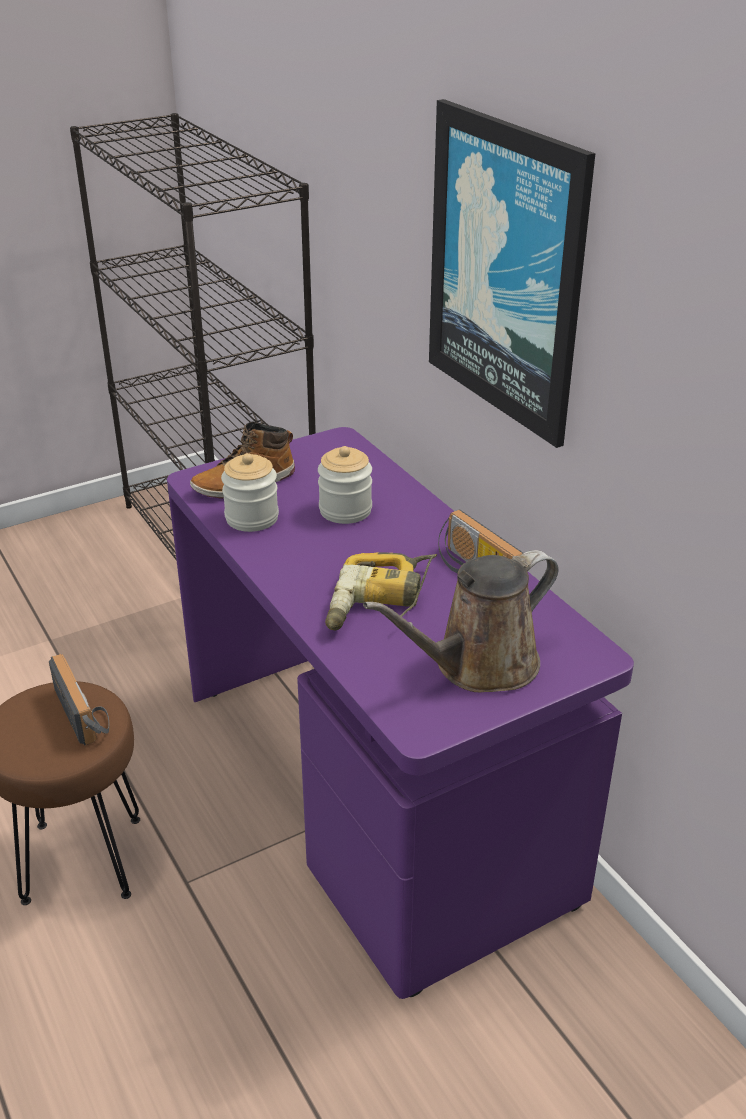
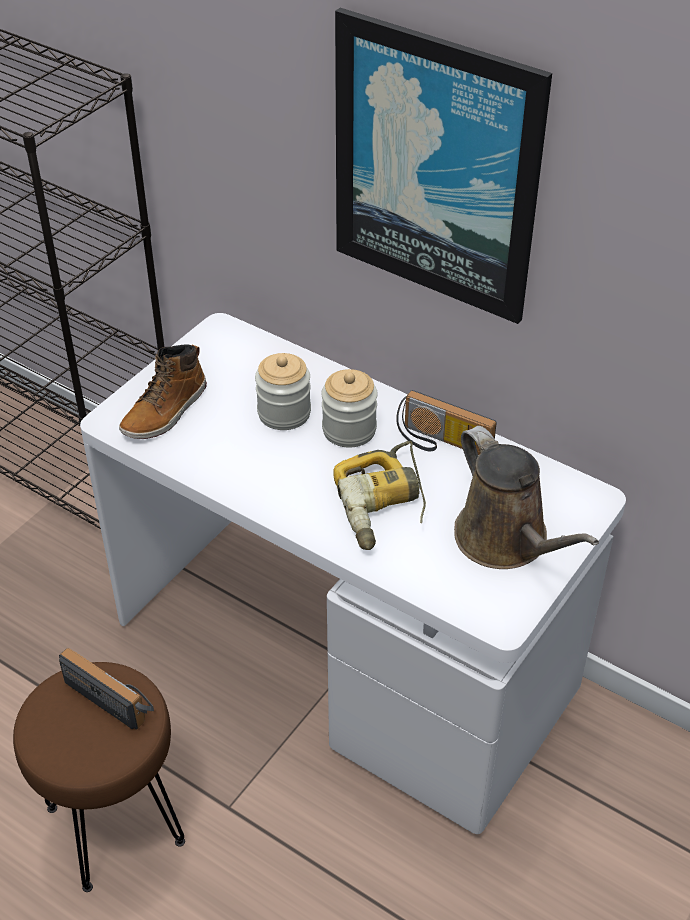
camera: 25 degrees left, 10 degrees up
(252, 518) = (201, 449): jar -> jar (349, 430)
(375, 793) = (346, 656): purple desk -> white desk
(478, 666) = (506, 541): brown watering can -> brown watering can turned 60 degrees counterclockwise

